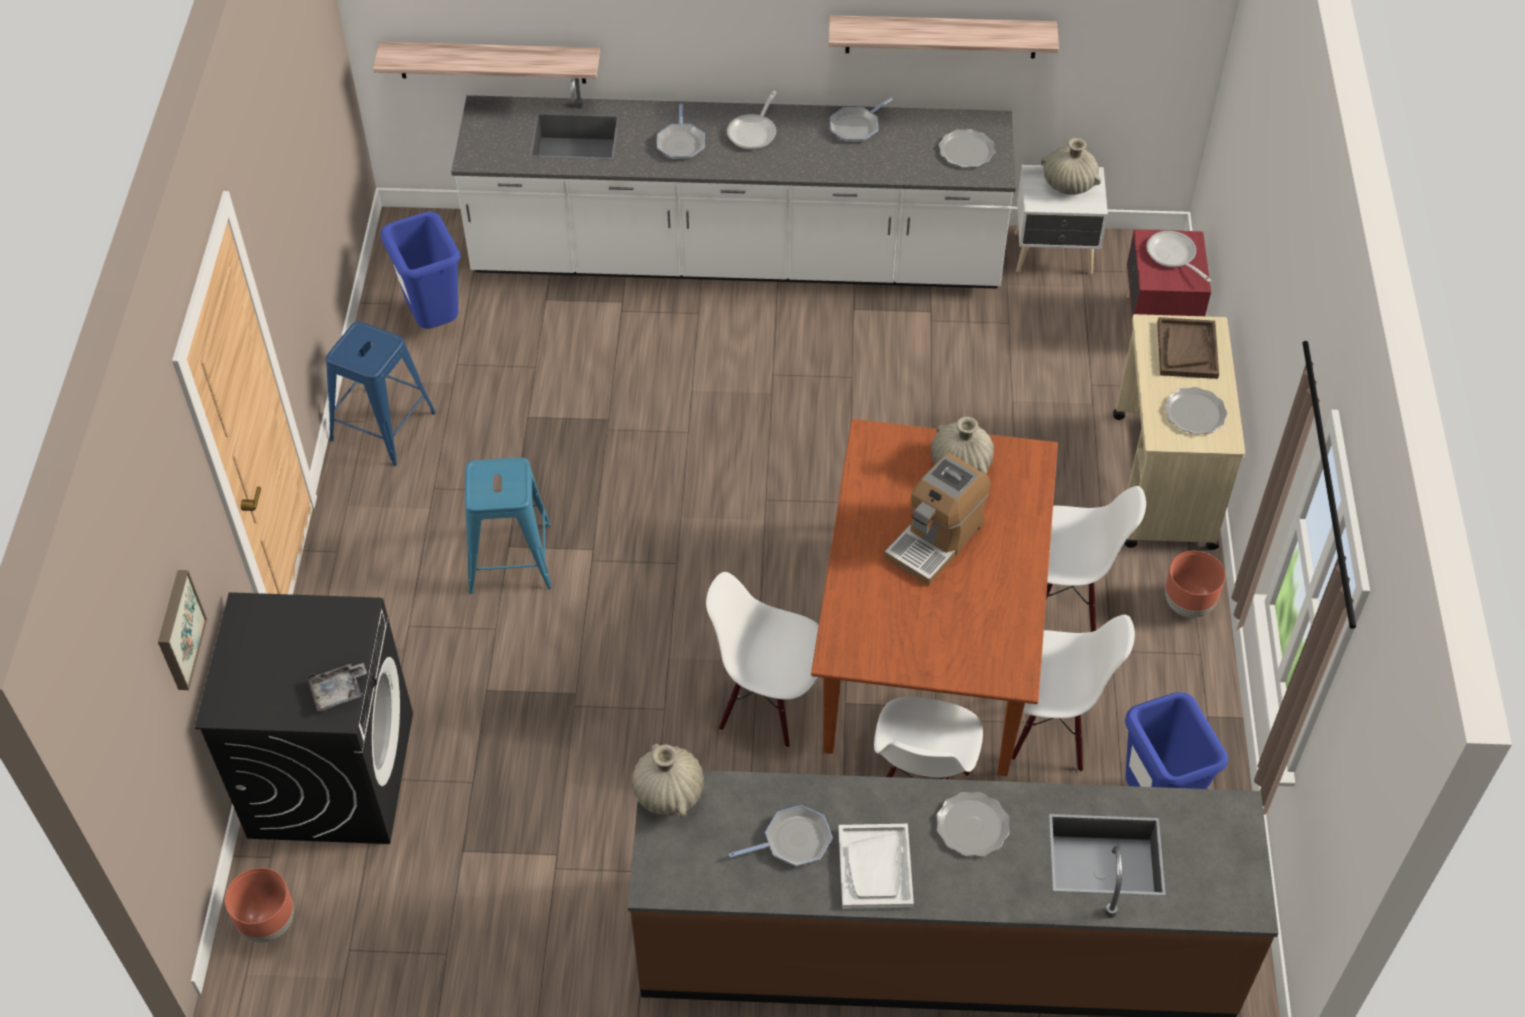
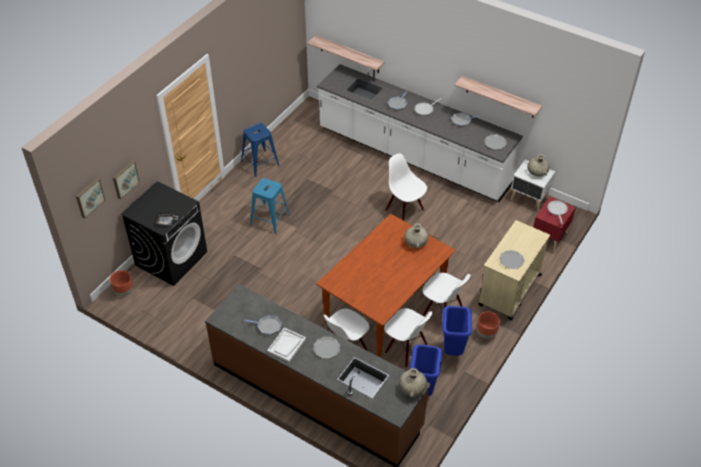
camera: 30 degrees right, 5 degrees down
(134, 728) = (89, 197): none -> picture
(434, 321) = (299, 138): blue trash can -> blue trash can (453, 350)
(668, 793) = (241, 295): beige vase -> beige vase (412, 388)
(768, 703) = (318, 298): white chair -> white chair (405, 210)
(935, 540) = (388, 261): coffee machine -> none
(1187, 349) = (526, 239): brown tray -> none

